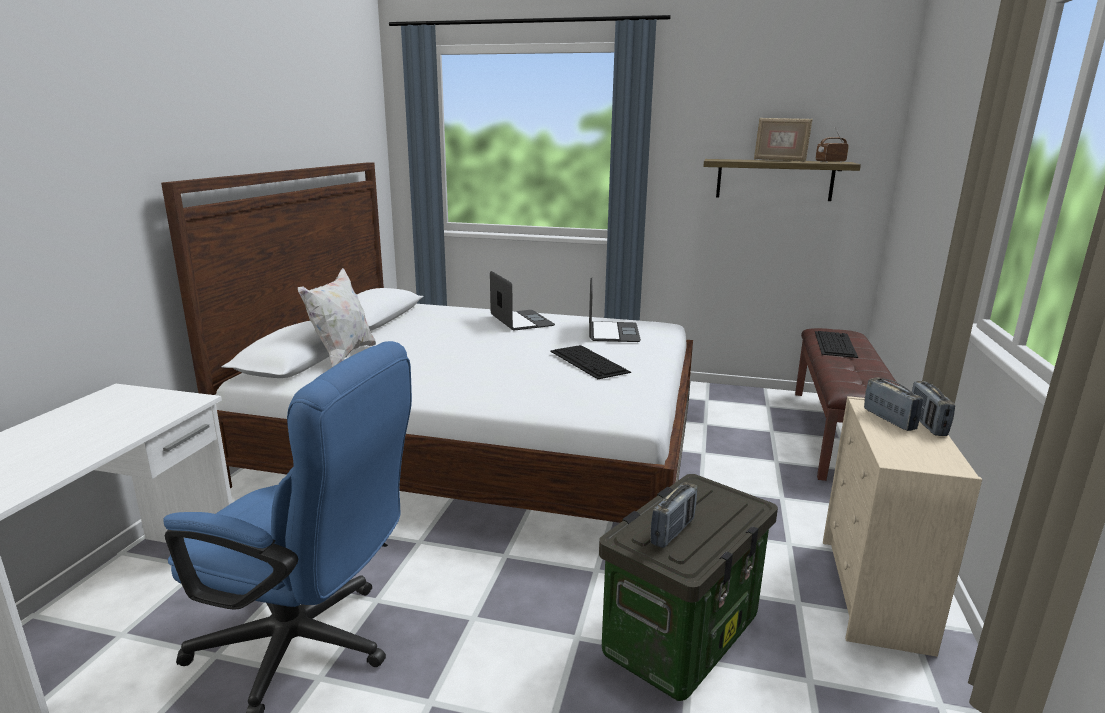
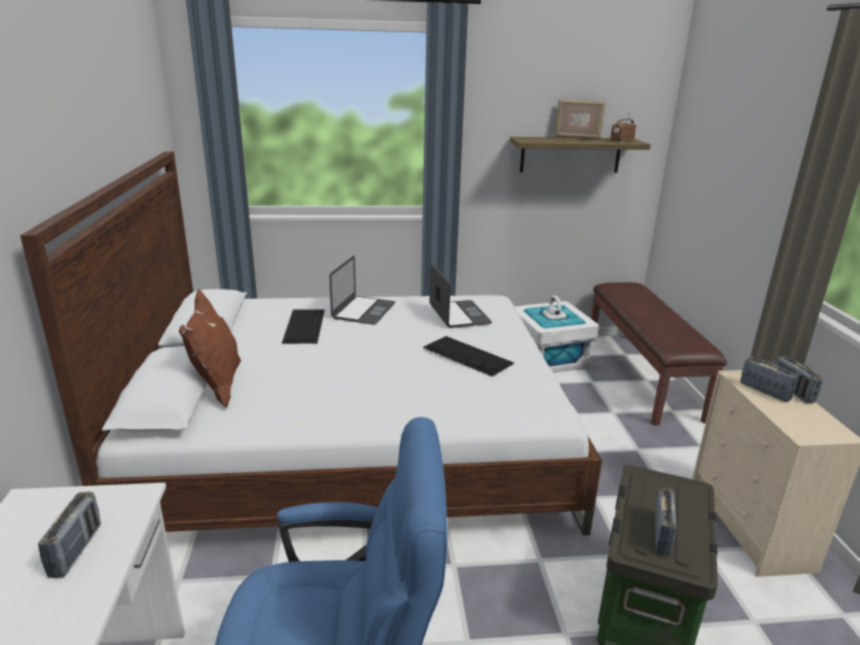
camera: 20 degrees left, 5 degrees up
(118, 422) = (76, 550): none -> radio
(343, 356) = (217, 386): white pillow -> brown pillow
(521, 320) = (363, 310): laptop -> laptop turned 60 degrees clockwise
(734, 405) = (548, 358): none -> white storage box
(834, 343) = (632, 299): keyboard -> keyboard (304, 325)

